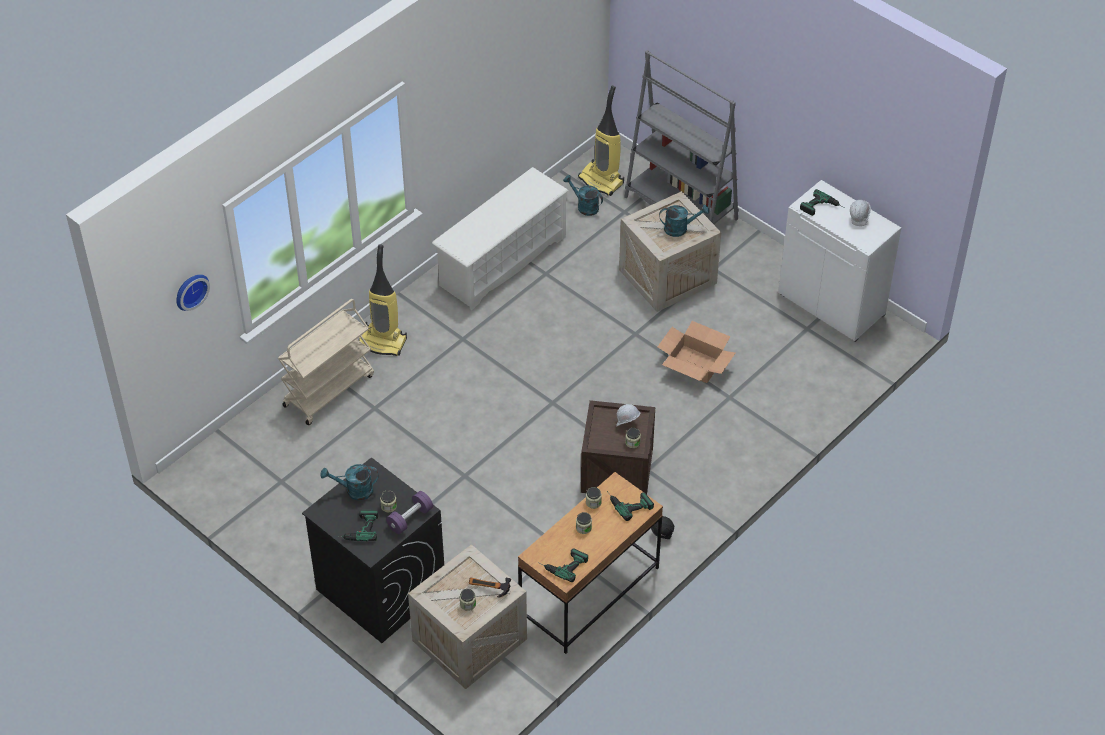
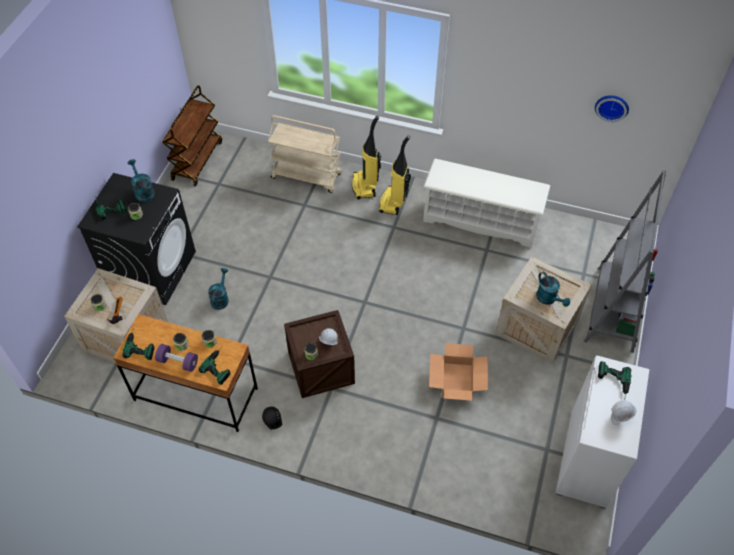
camera: 65 degrees right, 5 degrees up
(190, 290) = (226, 20): wall clock -> wall clock (612, 106)
(222, 492) = (197, 160): none -> brown cart
(410, 518) = (129, 231): purple dumbbell -> purple dumbbell (178, 362)
(584, 206) = (570, 247): turquoise watering can -> turquoise watering can (220, 298)
(602, 180) = (604, 248): vacuum cleaner -> vacuum cleaner (393, 202)

